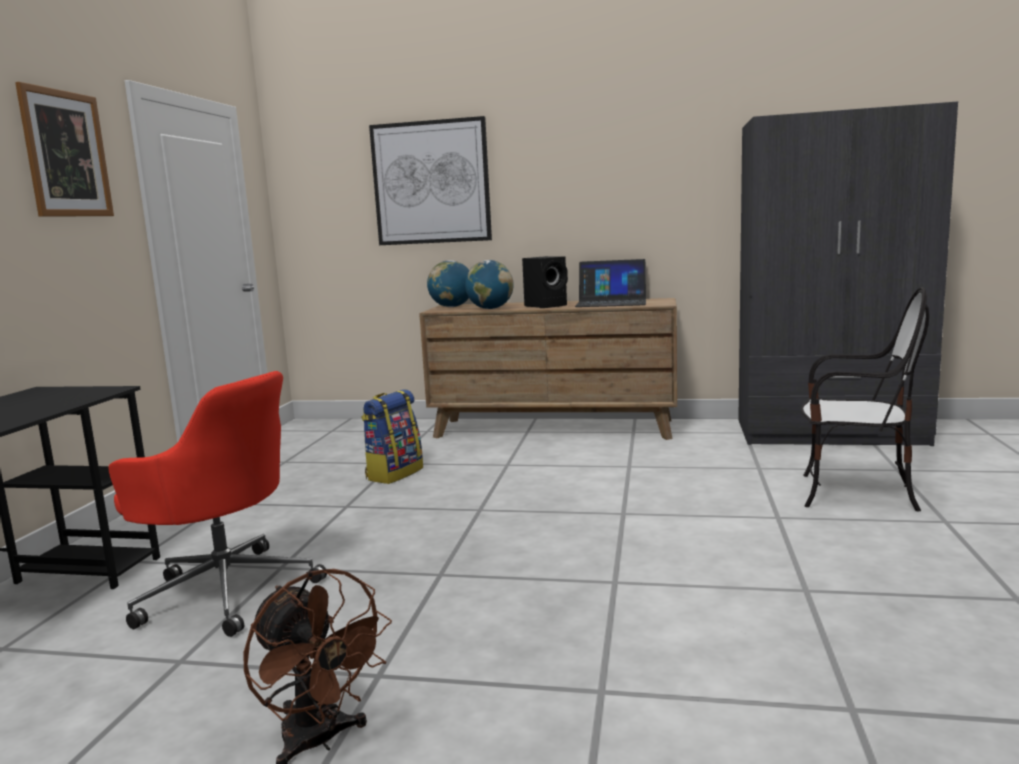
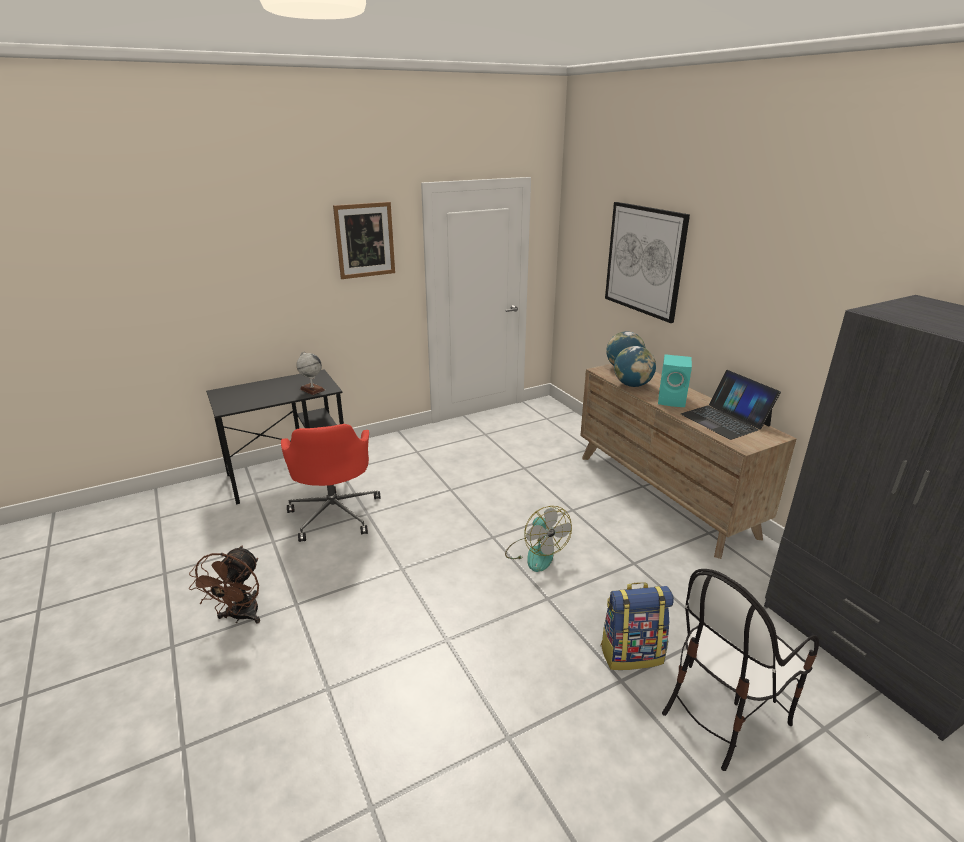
camera: 50 degrees right, 15 degrees up
(78, 396) = (312, 389): none -> globe
(394, 474) = (509, 478): backpack -> backpack (631, 653)
(544, 498) = (535, 553): none -> fan
(547, 306) = (672, 400): black speaker -> turquoise speaker
(855, 494) = (723, 713): chair -> chair turned 75 degrees clockwise

